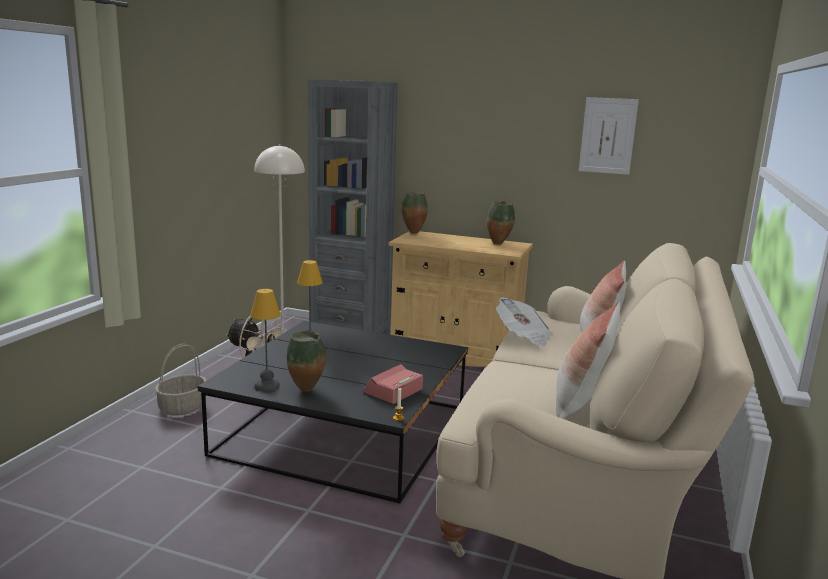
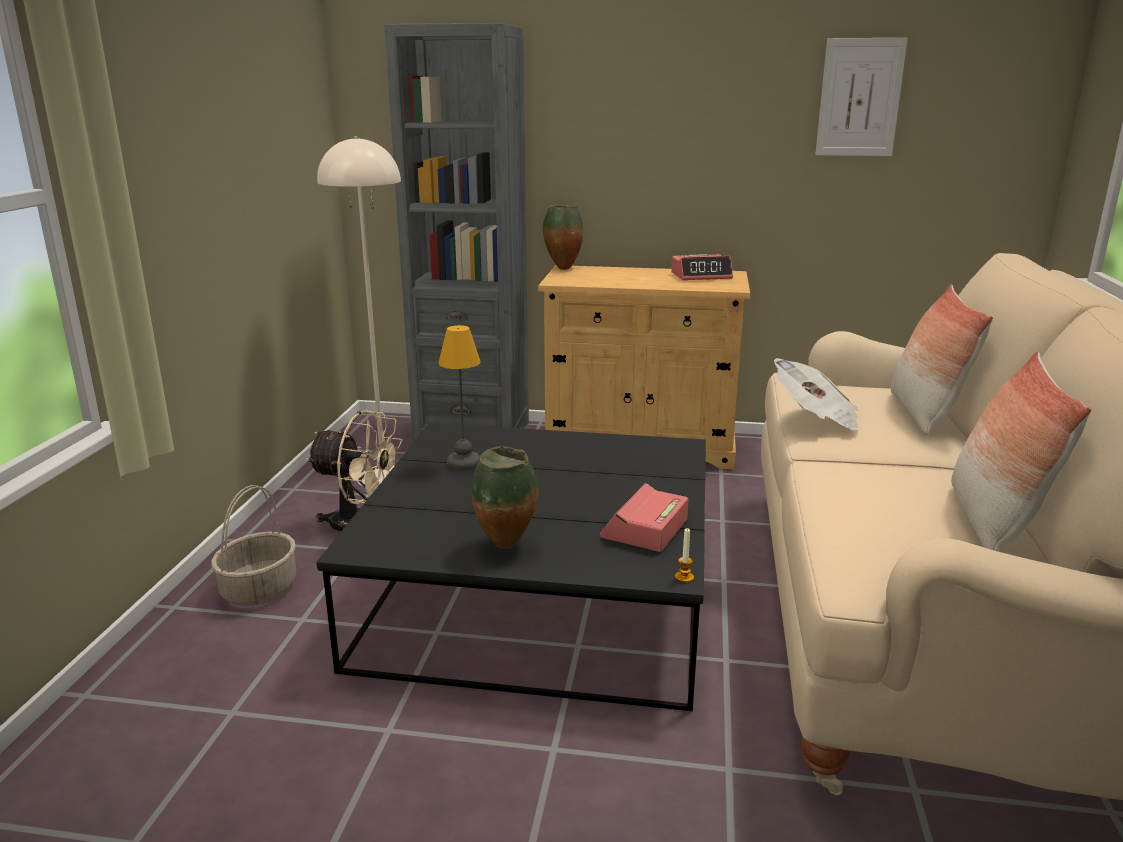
camera: 10 degrees left, 5 degrees up
(266, 386) = (434, 546): table lamp -> none
(499, 244) = (701, 276): vase -> alarm clock

